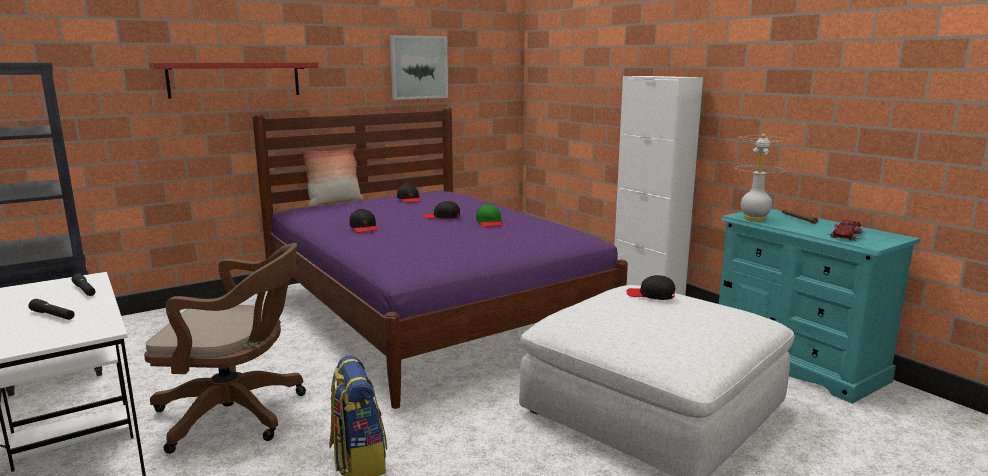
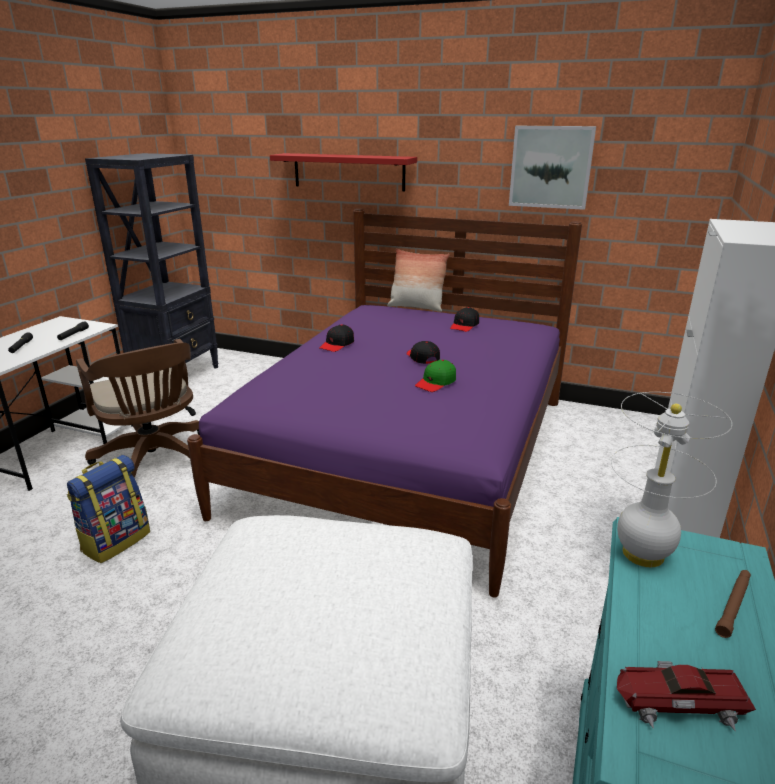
camera: 55 degrees right, 10 degrees up
(651, 295) = (386, 564): black cap -> none

